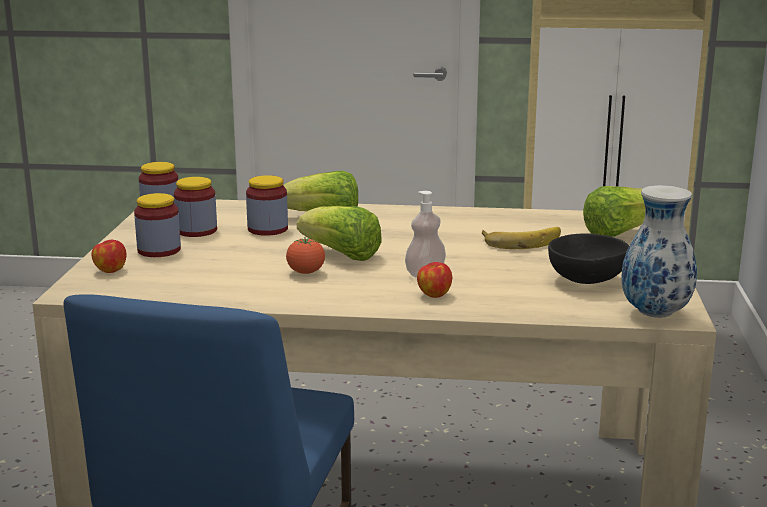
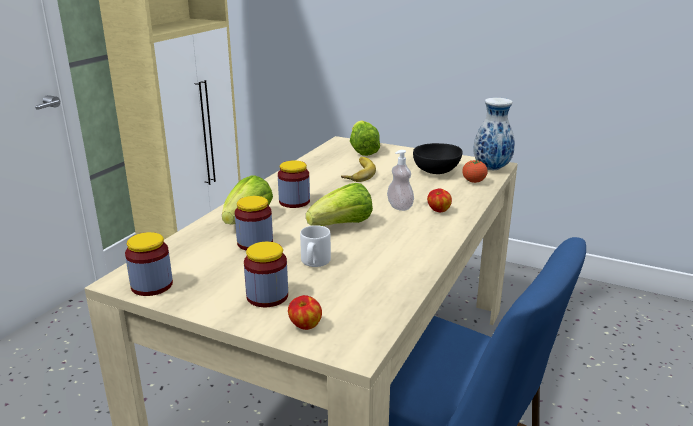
camera: 70 degrees left, 5 degrees up
(196, 230) = (227, 273): jar -> jar (294, 202)
(239, 256) = (314, 262): none -> white mug
(306, 272) = (371, 242): tomato -> tomato (473, 181)

